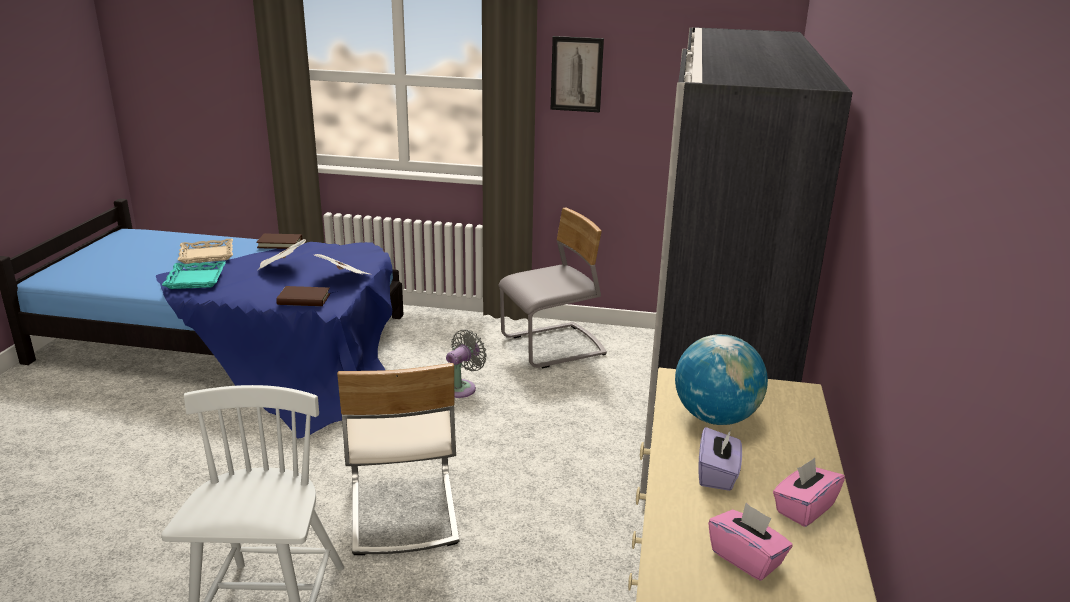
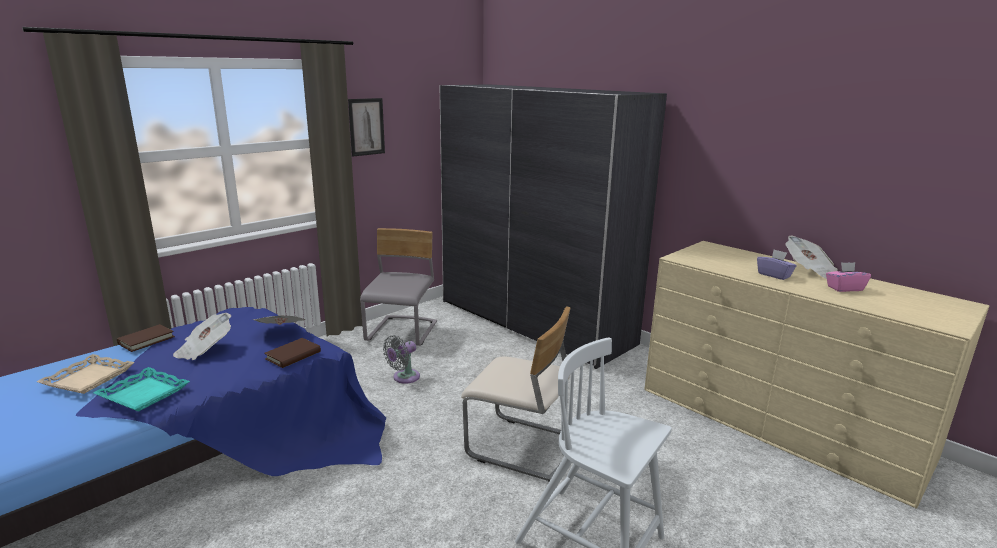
camera: 55 degrees left, 5 degrees down
(462, 387) = (404, 378): grey fan -> grey fan turned 120 degrees counterclockwise
(715, 417) = (721, 262): globe -> none
(804, 508) = (809, 270): pink tissue box -> newspaper

